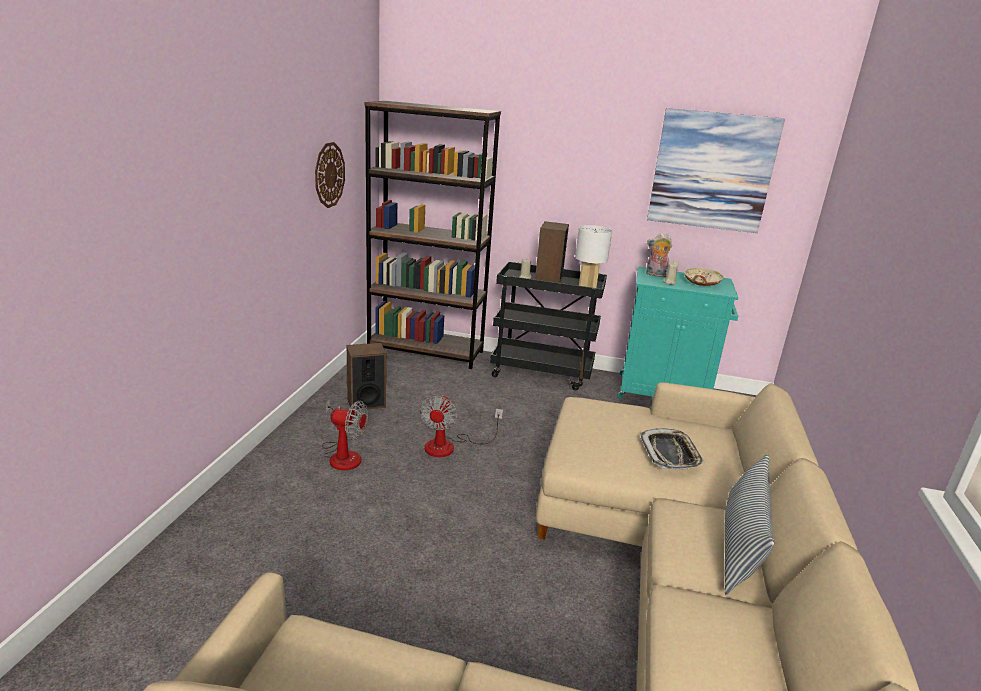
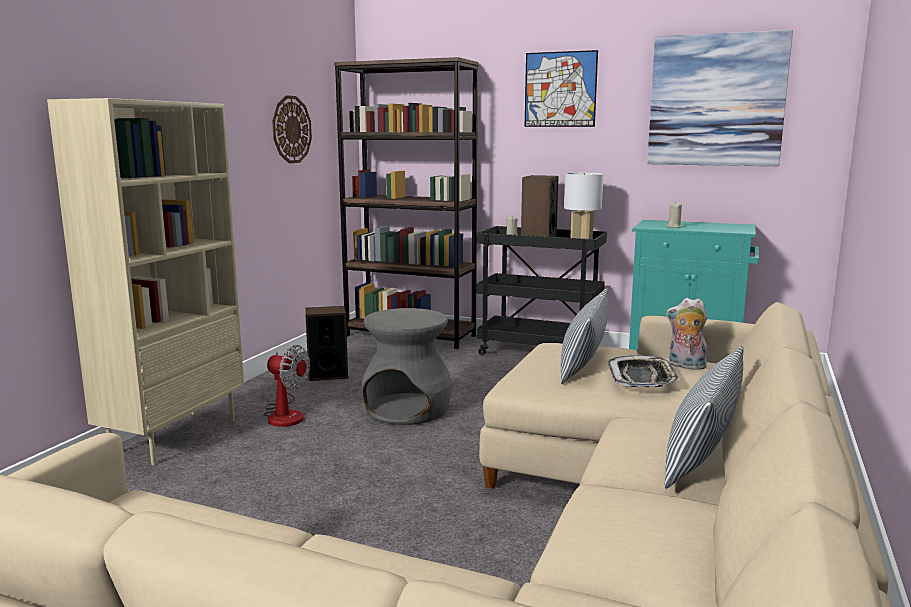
camera: 10 degrees right, 10 degrees down
(250, 484) = (174, 436): none -> beige bookcase
(449, 446) = (408, 409): fan -> grey stool
(575, 145) = (560, 89): none -> picture
(615, 430) = (584, 363): none -> pillow
(655, 275) = (660, 223): plush toy -> plush toy (685, 366)
(701, 283) = (714, 227): beige bowl -> none

